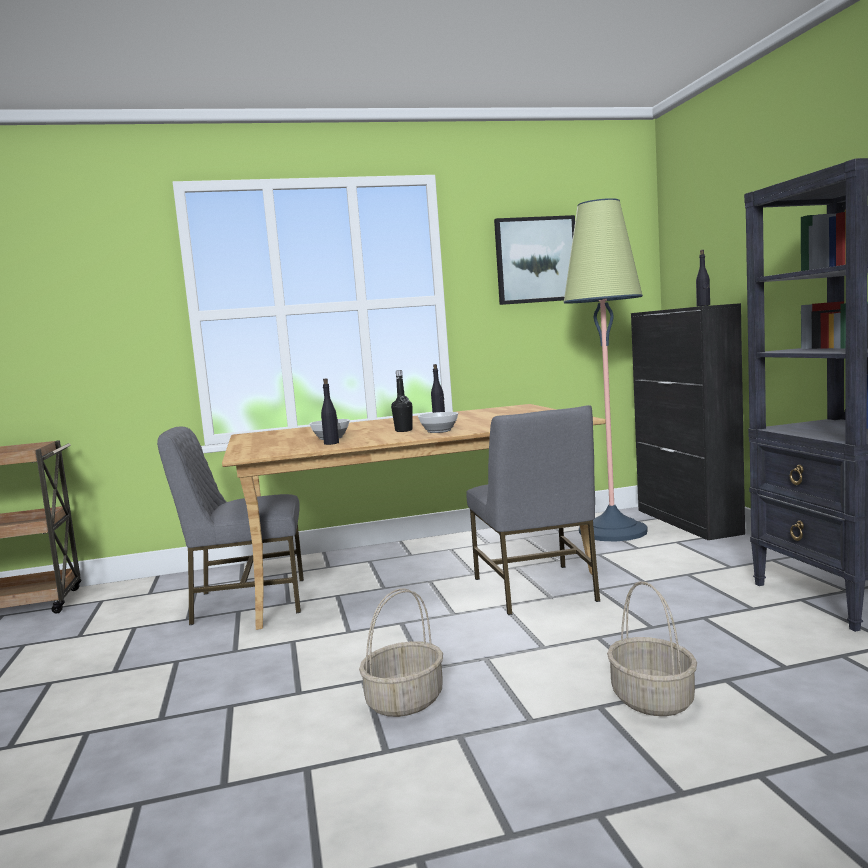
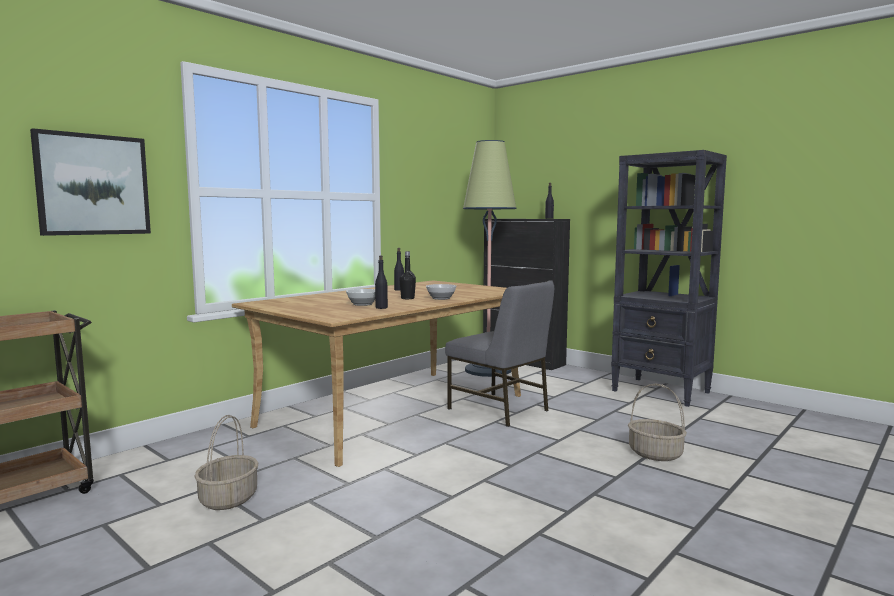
camera: 35 degrees left, 0 degrees up
(247, 601) = (289, 450): grey chair -> none
(405, 700) = (531, 484): basket -> basket (228, 498)
(536, 260) = (433, 174): picture -> picture (93, 185)

